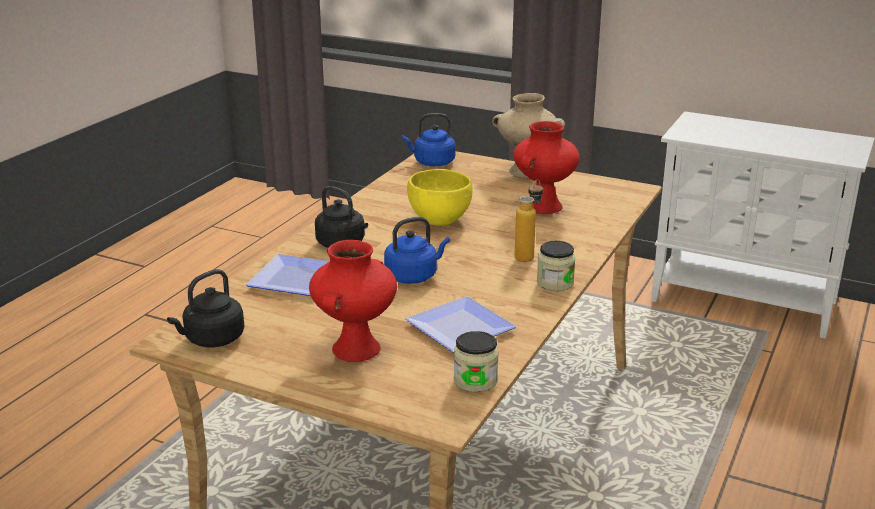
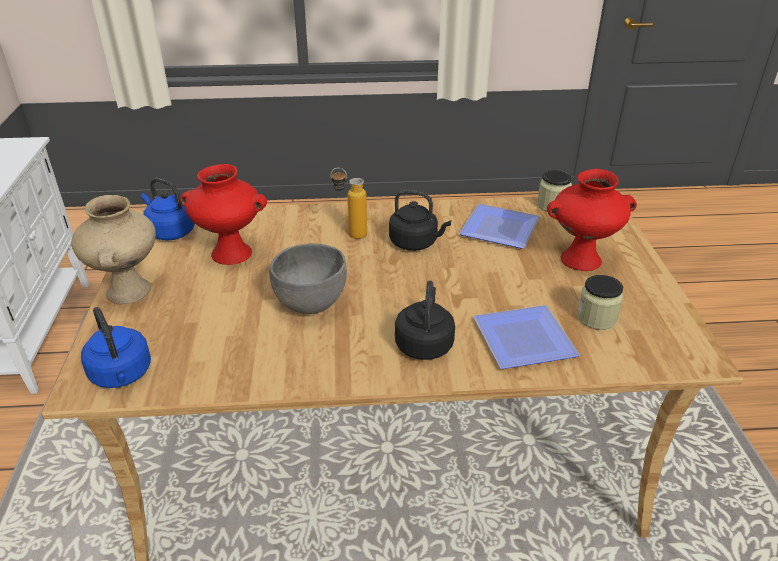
camera: 120 degrees left, 10 degrees up
(212, 339) = (667, 335): black kettle -> black kettle (416, 243)
(414, 276) = (444, 276): blue kettle -> blue kettle (170, 231)
(440, 220) = (311, 303): yellow bowl -> grey bowl
(555, 283) = (389, 211): jar -> jar (596, 318)

